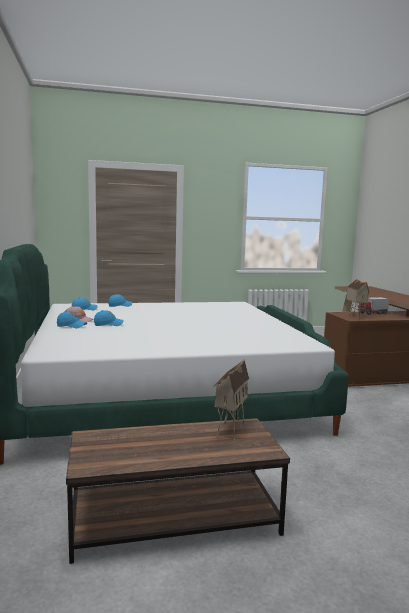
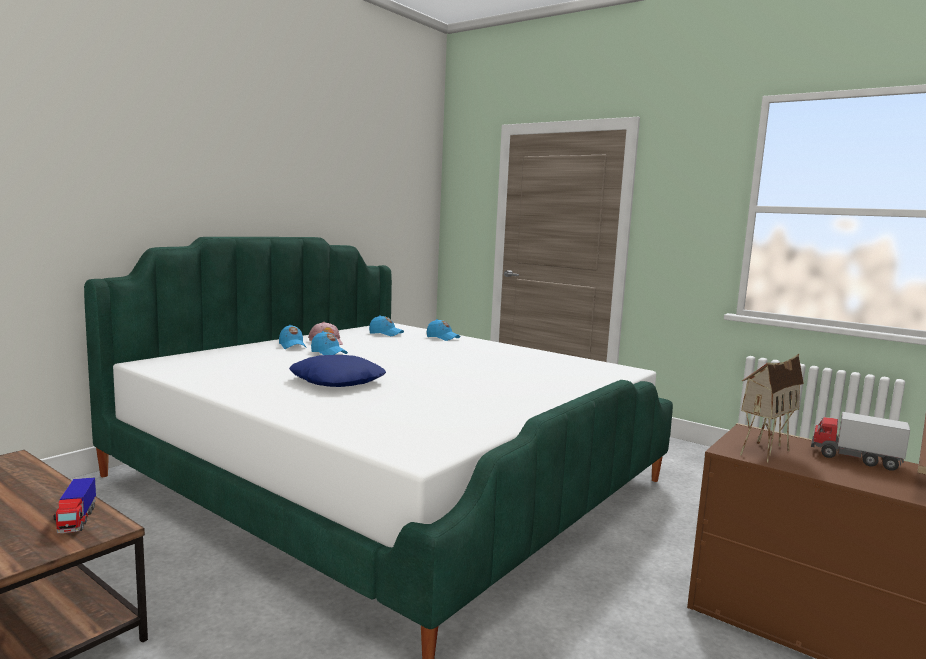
camera: 50 degrees right, 0 degrees up
(175, 333) = (338, 381): none -> blue pillow
(229, 429) = (77, 520): toy house -> toy truck

